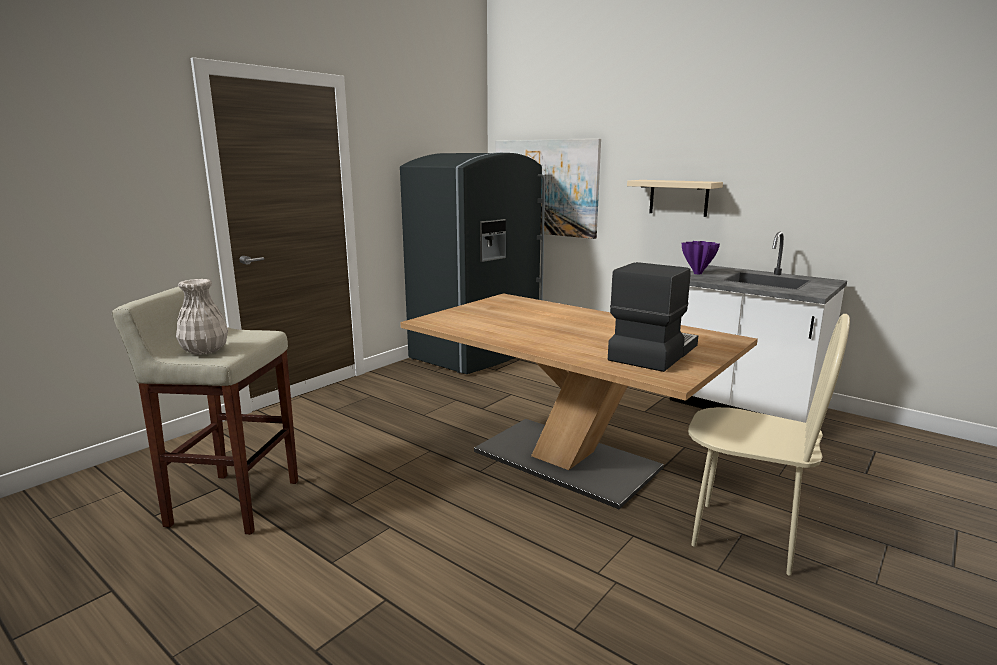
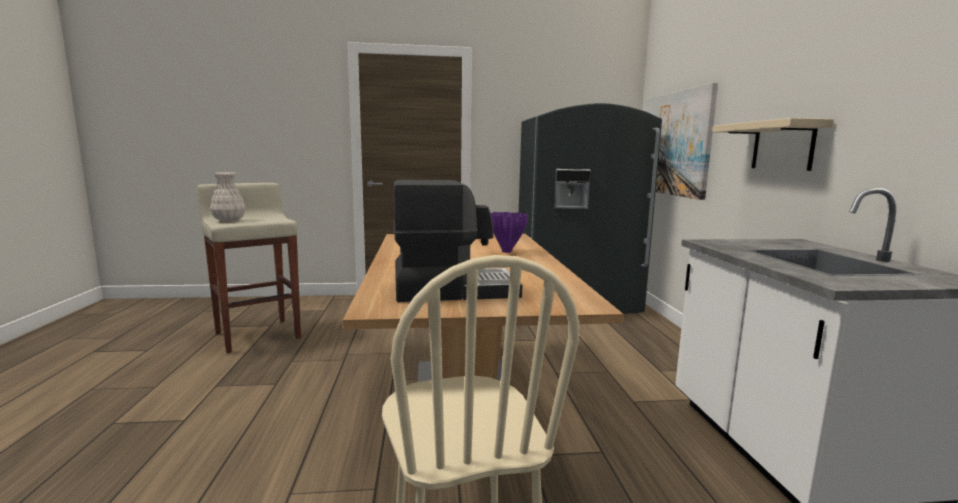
camera: 45 degrees right, 5 degrees down
(698, 273) = (742, 241): purple vase -> purple vase (507, 252)

